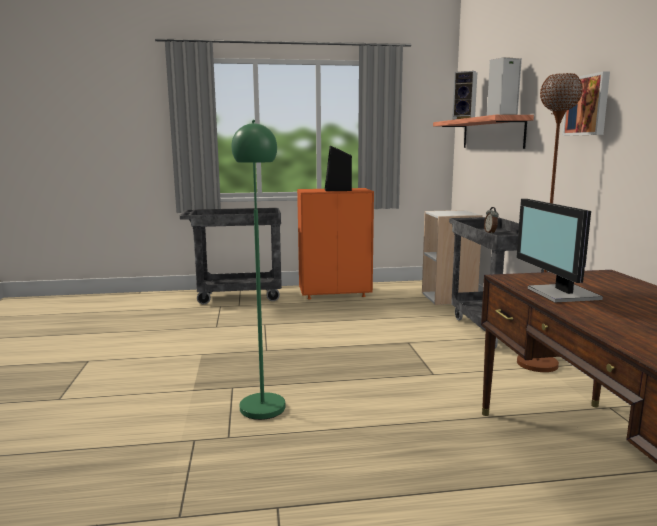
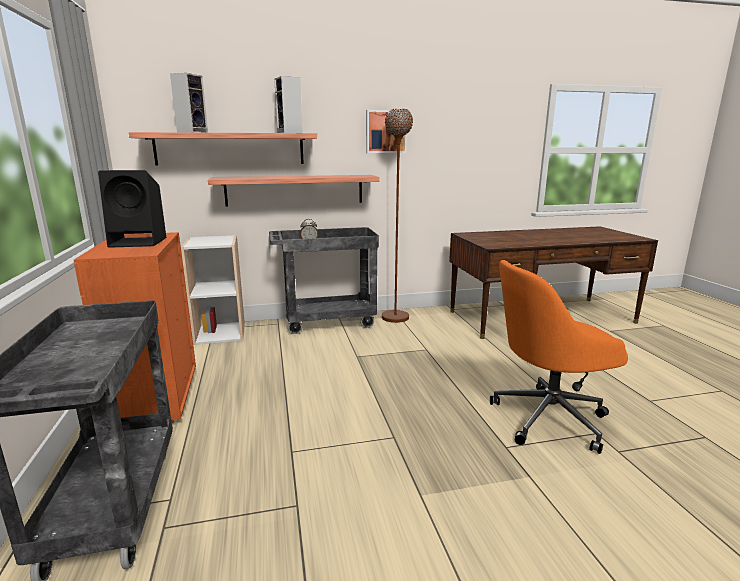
camera: 95 degrees left, 5 degrees up
(263, 415) = (547, 419): green floor lamp -> orange office chair
(517, 177) = (295, 190): none -> shelf
(561, 294) = (521, 242): monitor -> none

